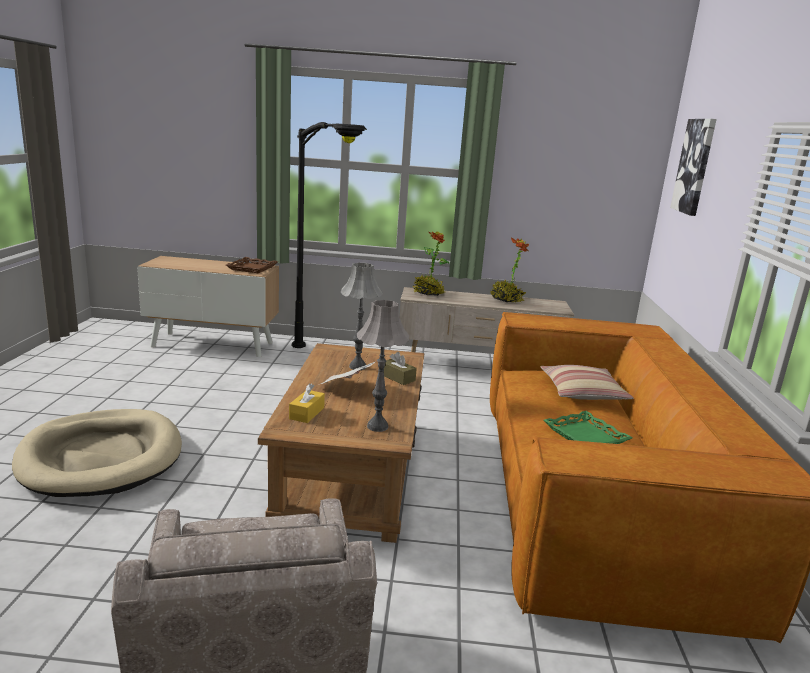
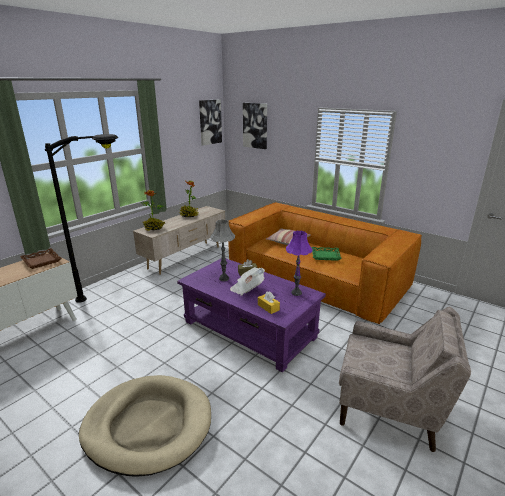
camera: 55 degrees left, 5 degrees up
(351, 469) = (249, 329): brown coffee table -> purple coffee table
(378, 426) = (296, 293): grey table lamp -> purple table lamp
(627, 153) = (210, 122): none -> picture

